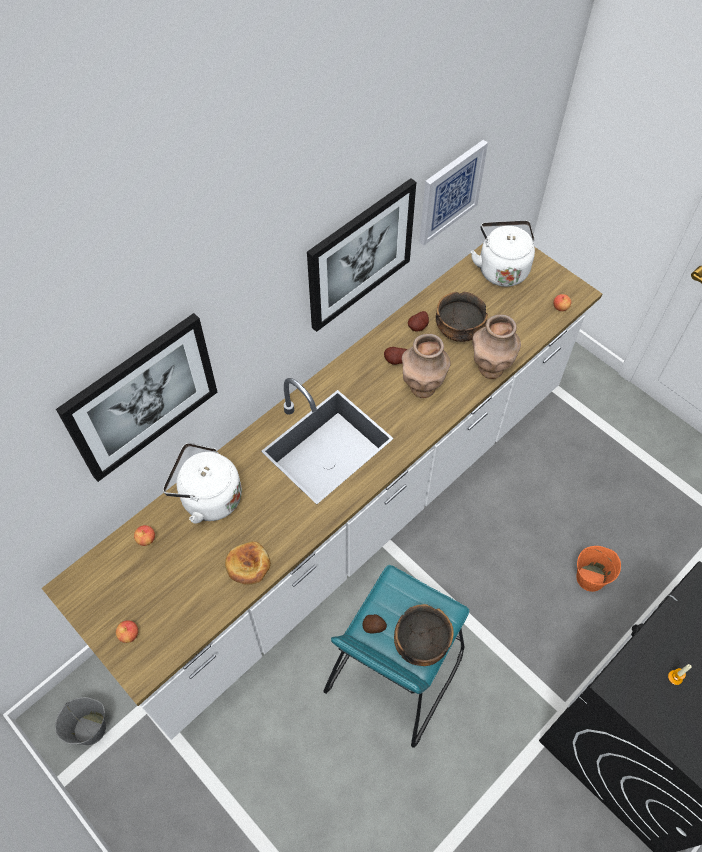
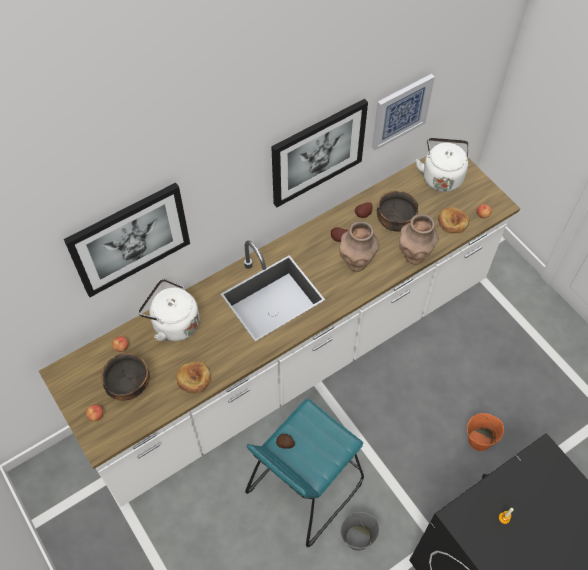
camera: 10 degrees right, 0 degrees up
(90, 728) = (62, 488): grey bucket -> grey bucket (358, 537)
(420, 642) = (319, 462): bowl -> bowl (129, 385)
(527, 321) = (452, 222): none -> bread

